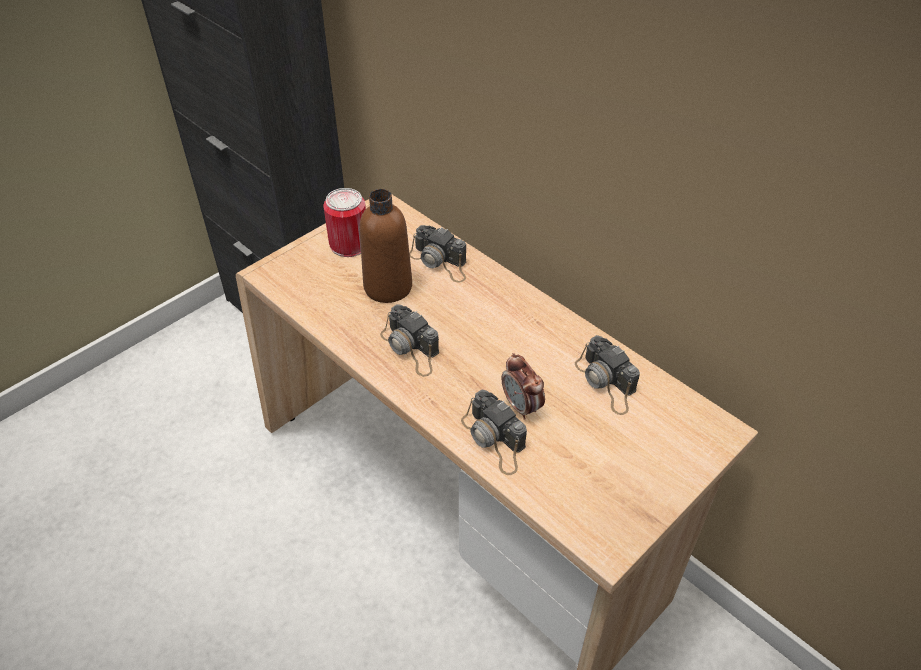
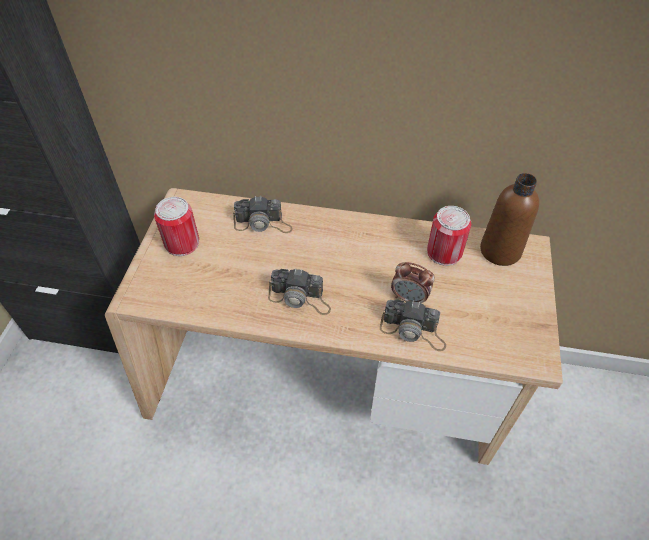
camera: 35 degrees left, 5 degrees up
(388, 287) = (242, 261): brown bottle -> brown bottle (500, 251)
(606, 382) = (444, 252): camera -> can

